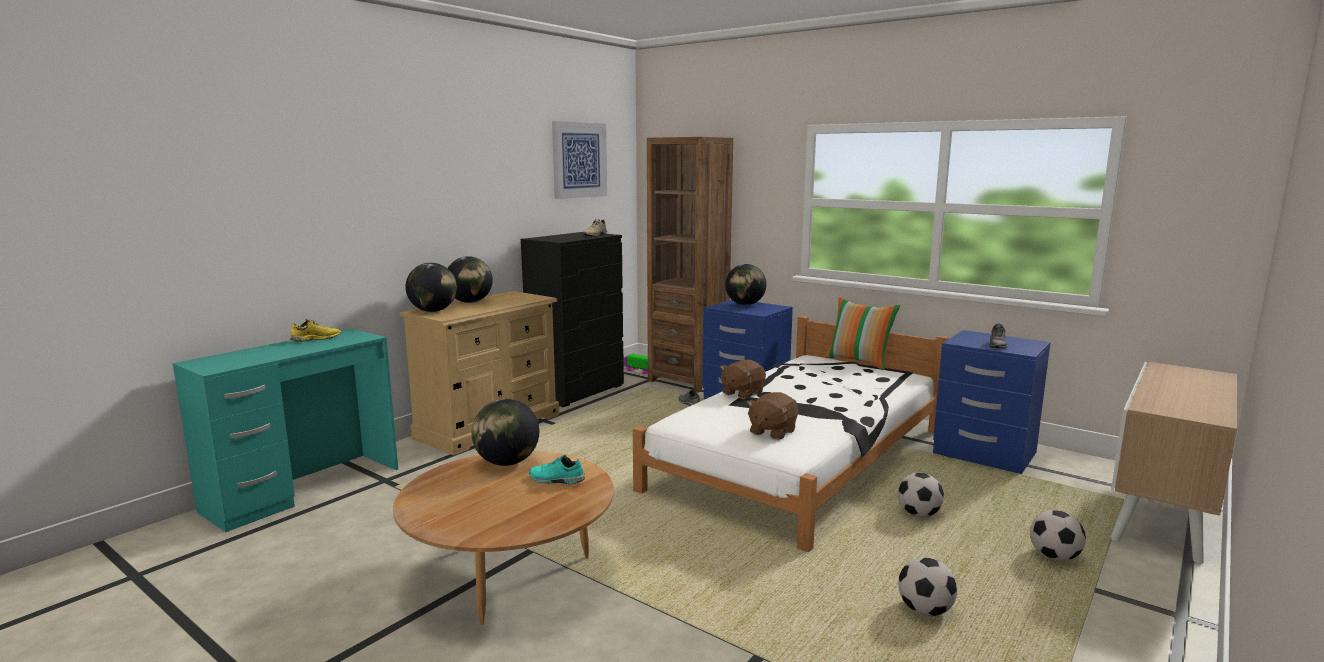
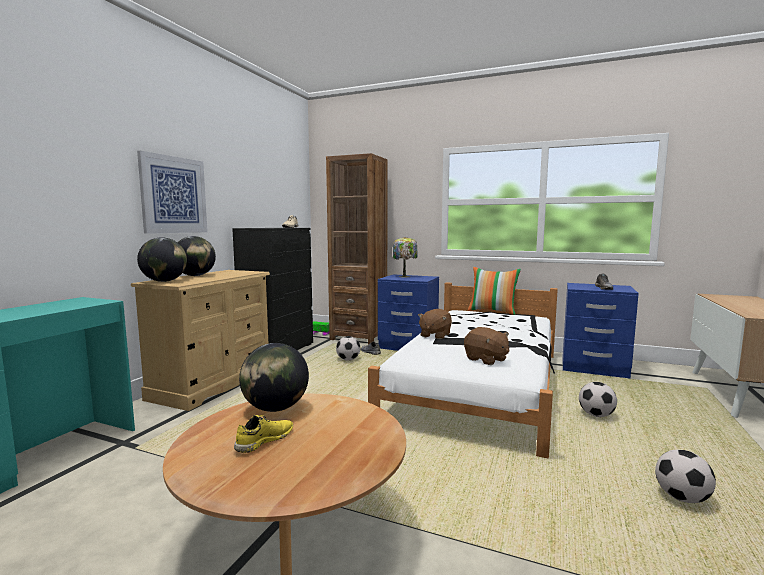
camera: 15 degrees left, 5 degrees down
(316, 339) = (44, 305): yellow shoe -> yellow shoe (264, 440)
(556, 480) = (337, 420): turquoise shoe -> none
(579, 160) = (273, 172): picture -> picture (174, 195)
(745, 304) = (405, 276): globe -> table lamp
(772, 432) = (486, 359): brown plush toy -> brown plush toy turned 60 degrees counterclockwise
(1054, 557) = (715, 435): football -> football (348, 359)

